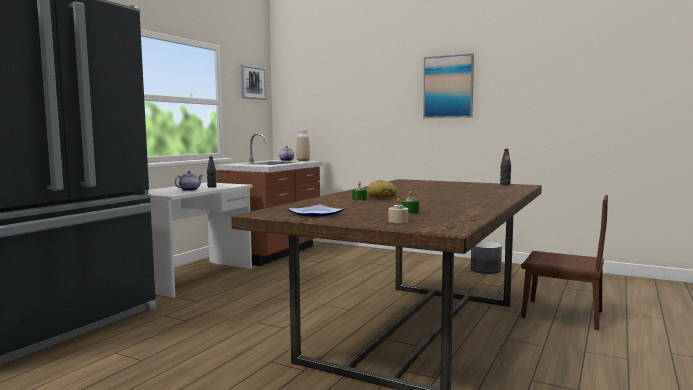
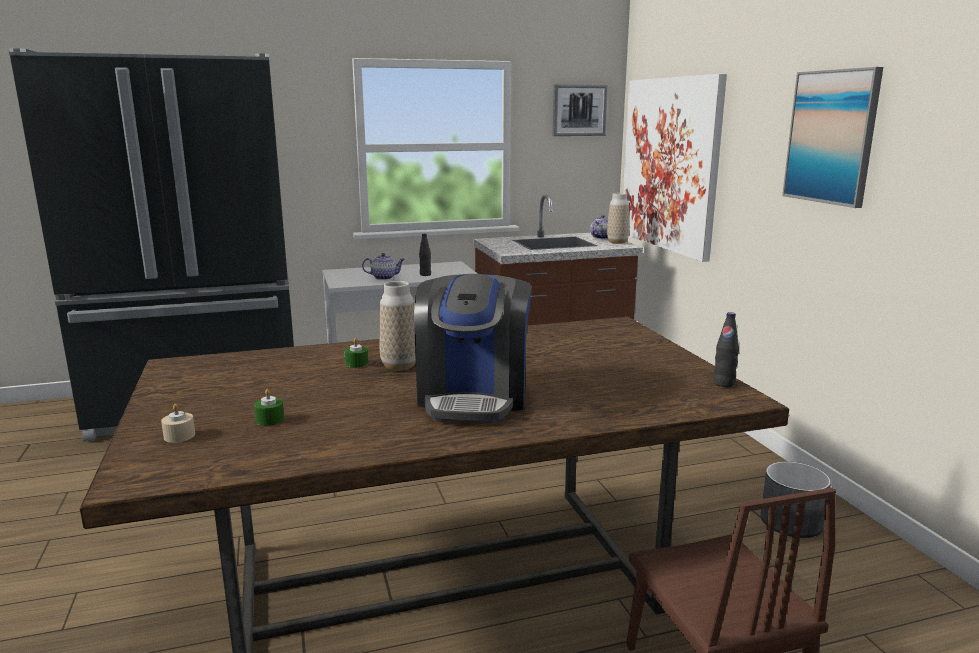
camera: 45 degrees right, 10 degrees up
(316, 214) = (196, 384): plate -> none
(324, 113) = (670, 164): none -> picture
(381, 197) = (399, 366): bread -> vase
(450, 197) = (473, 396): none -> coffee machine

